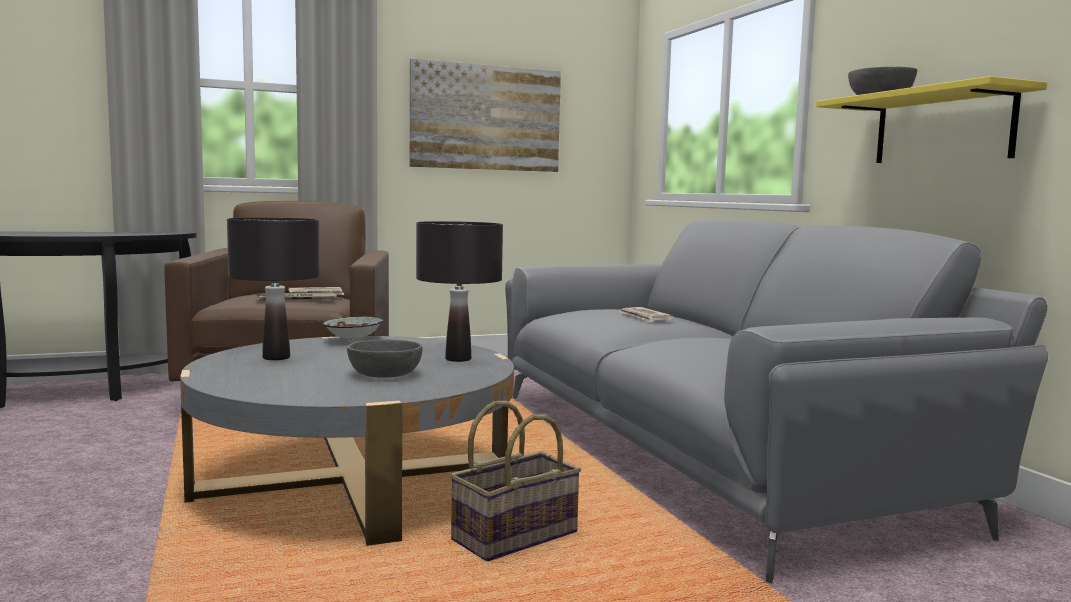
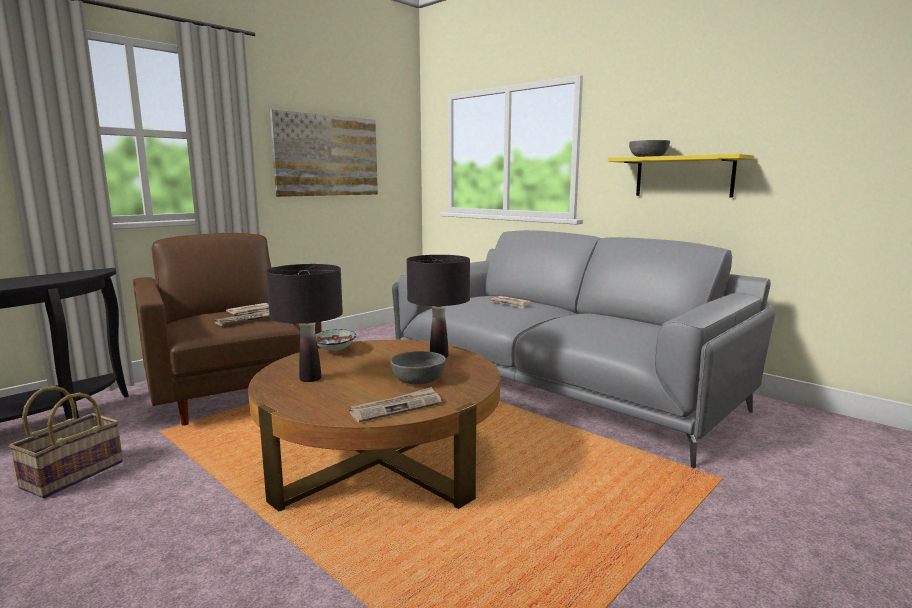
camera: 25 degrees left, 5 degrees up
(306, 391) = (396, 407): none -> newspaper
(355, 480) = (380, 458): grey coffee table -> brown coffee table
(514, 536) = (534, 474): basket -> basket (73, 474)

